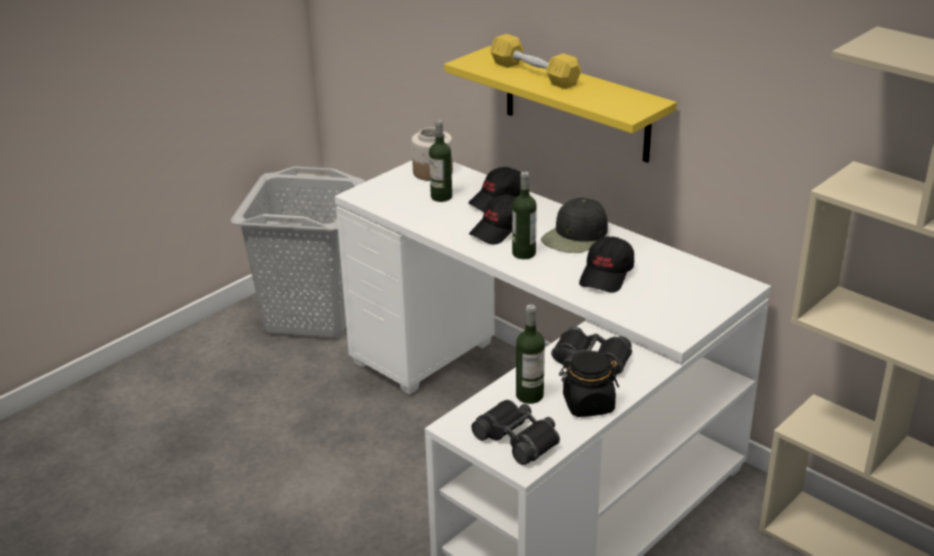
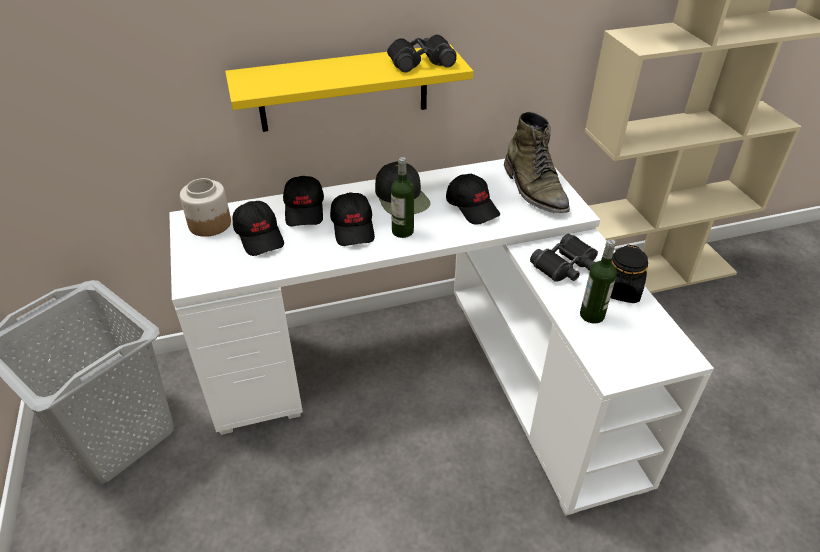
camera: 60 degrees left, 10 degrees up
(441, 197) = (260, 236): bottle -> black cap
(518, 438) = (648, 345): black binoculars -> black binoculars (421, 61)
(534, 74) = (321, 72): yellow dumbbell -> none
(687, 300) = (534, 189): none -> green boot

